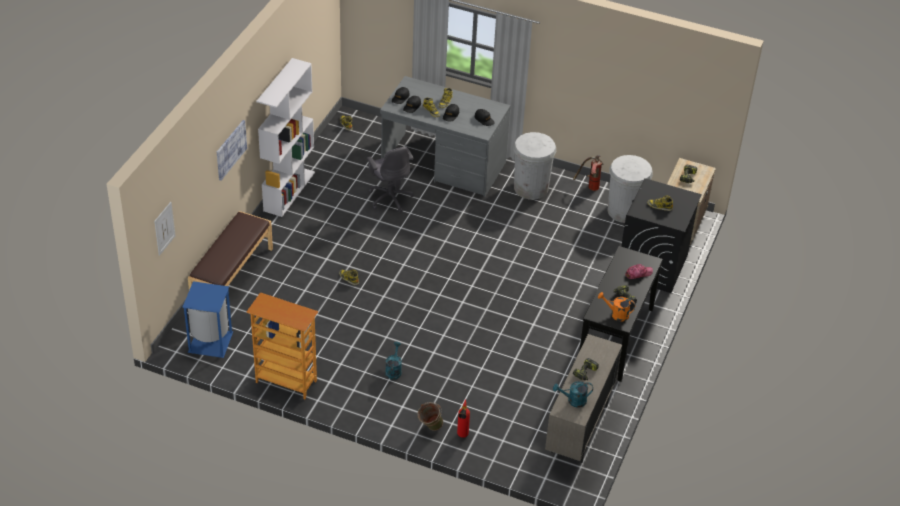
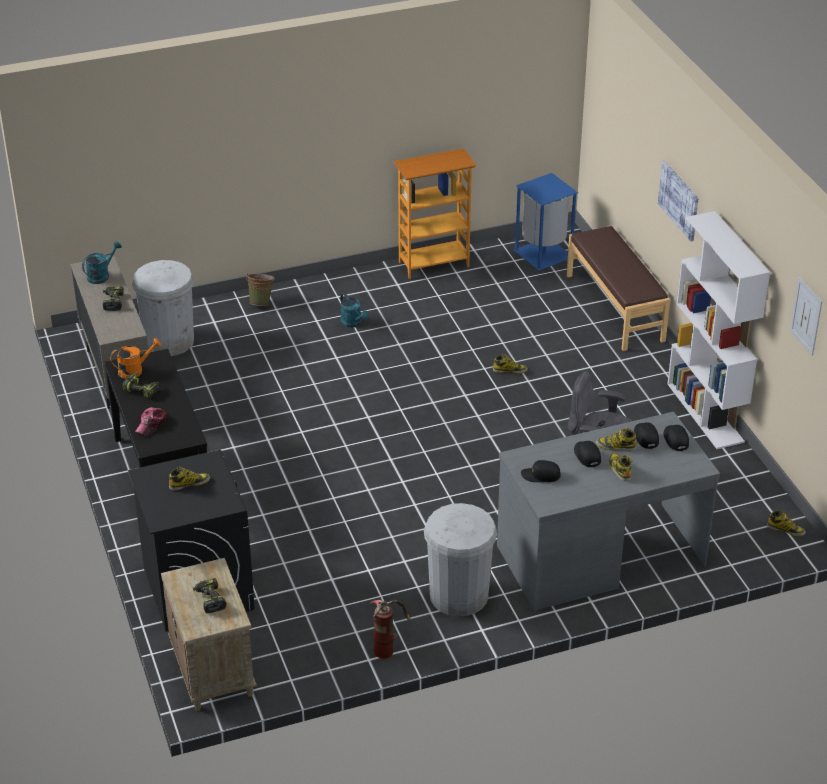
camera: 140 degrees right, 5 degrees down
(164, 228) = (606, 115): picture -> picture (806, 316)
(462, 436) = (224, 311): fire extinguisher -> none
(624, 211) = (306, 642): white trash can -> white trash can (169, 341)

